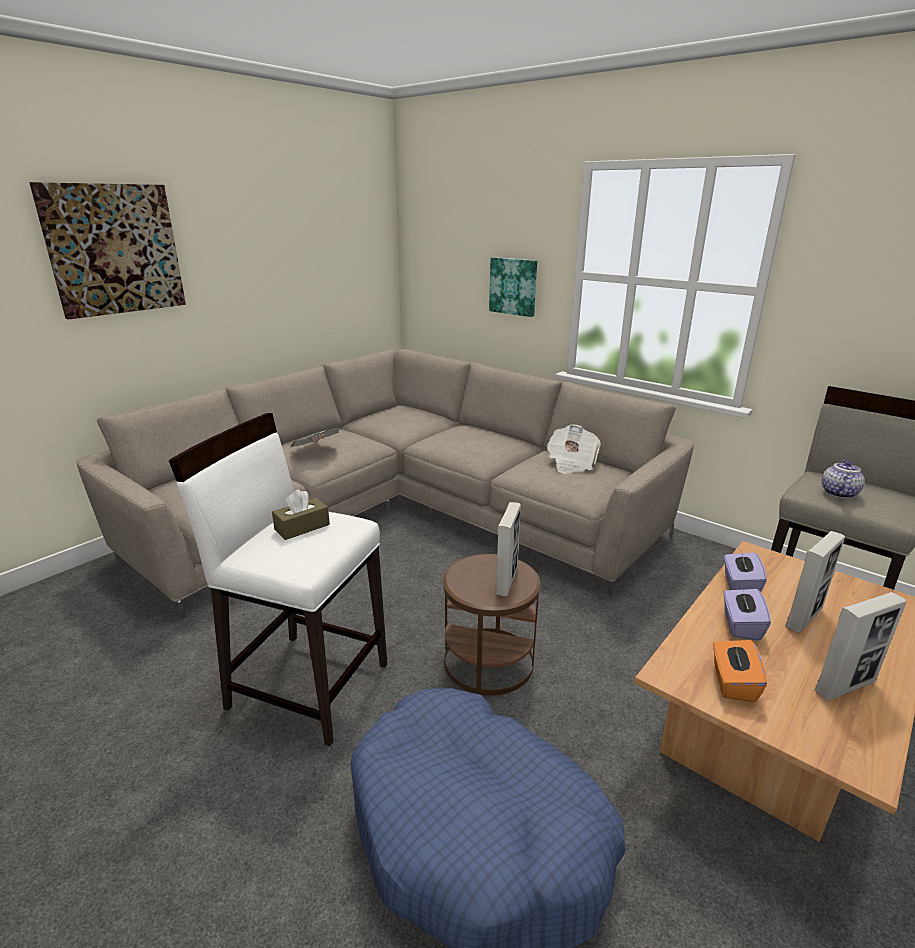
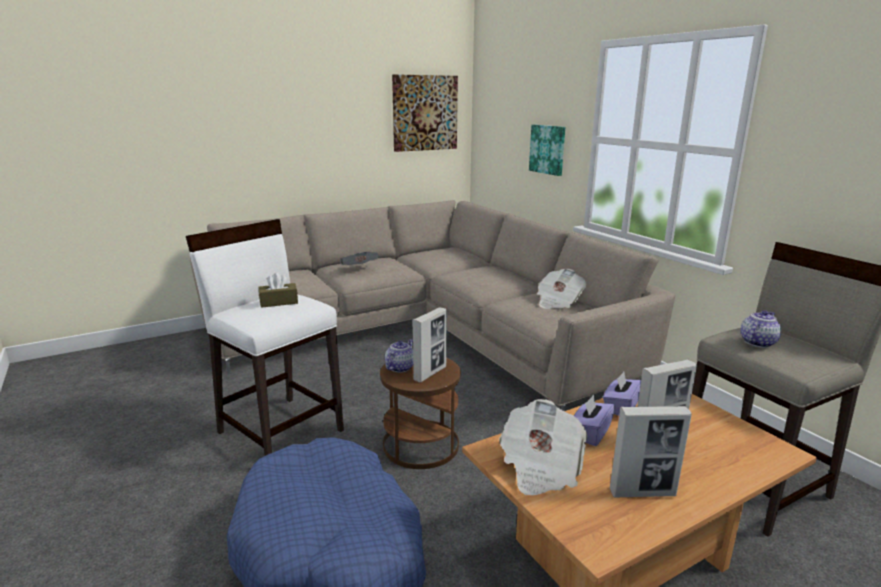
camera: 20 degrees right, 5 degrees down
(114, 249) = (236, 109): picture -> picture (424, 113)
(466, 580) = (400, 367): none -> teapot
(732, 683) = (540, 467): orange tissue box -> newspaper

